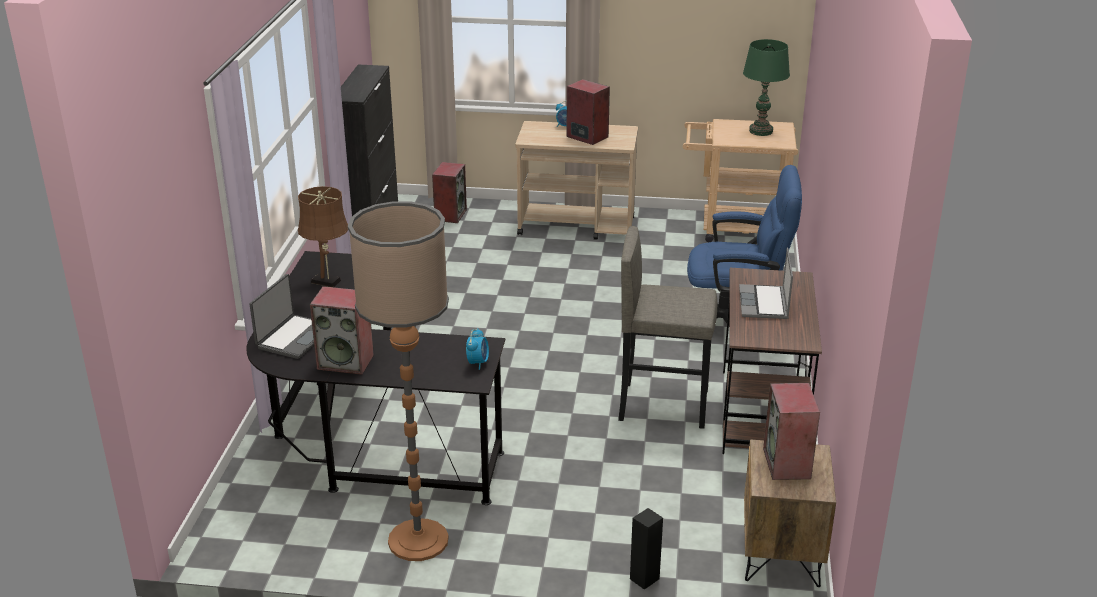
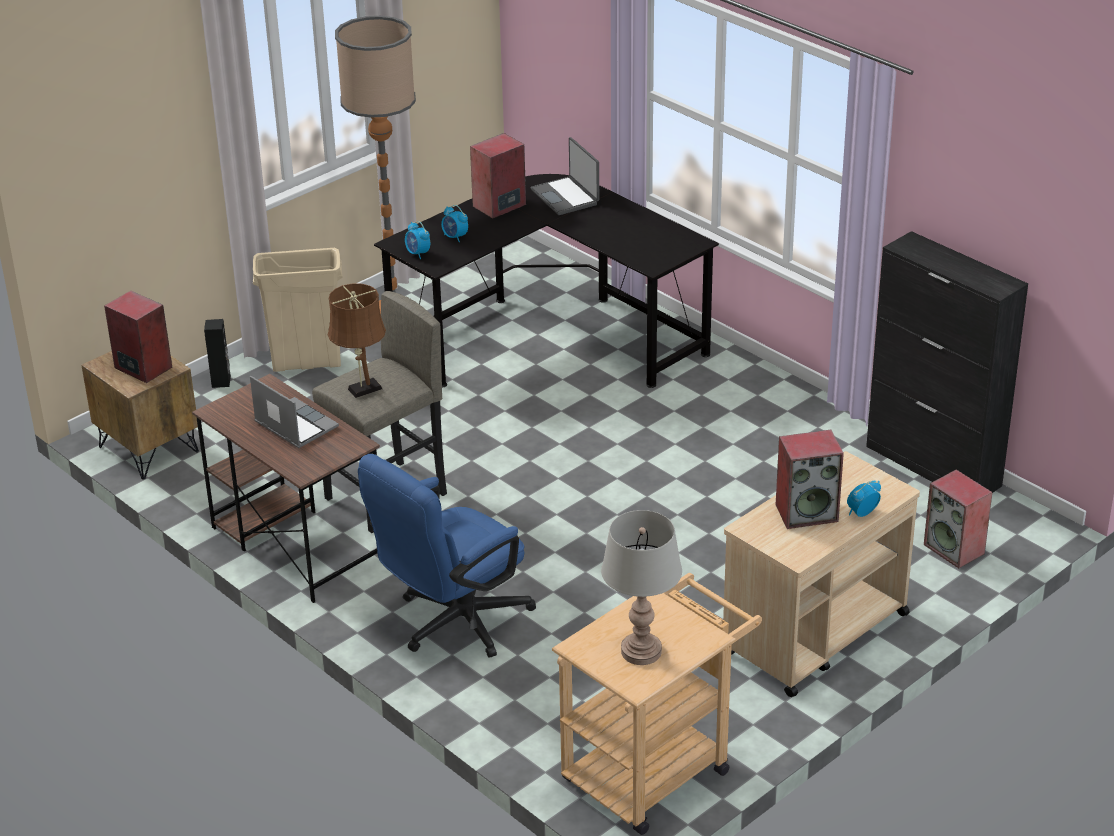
camera: 130 degrees right, 5 degrees up
(328, 282) = (640, 235): brown table lamp -> brown table lamp (361, 390)
(428, 358) = (455, 237): none -> alarm clock
(554, 544) = (307, 363): none -> beige trash can
(761, 131) = (641, 651): green table lamp -> grey table lamp

